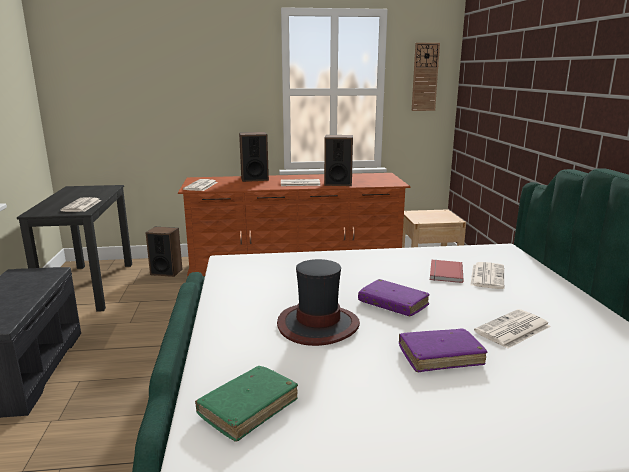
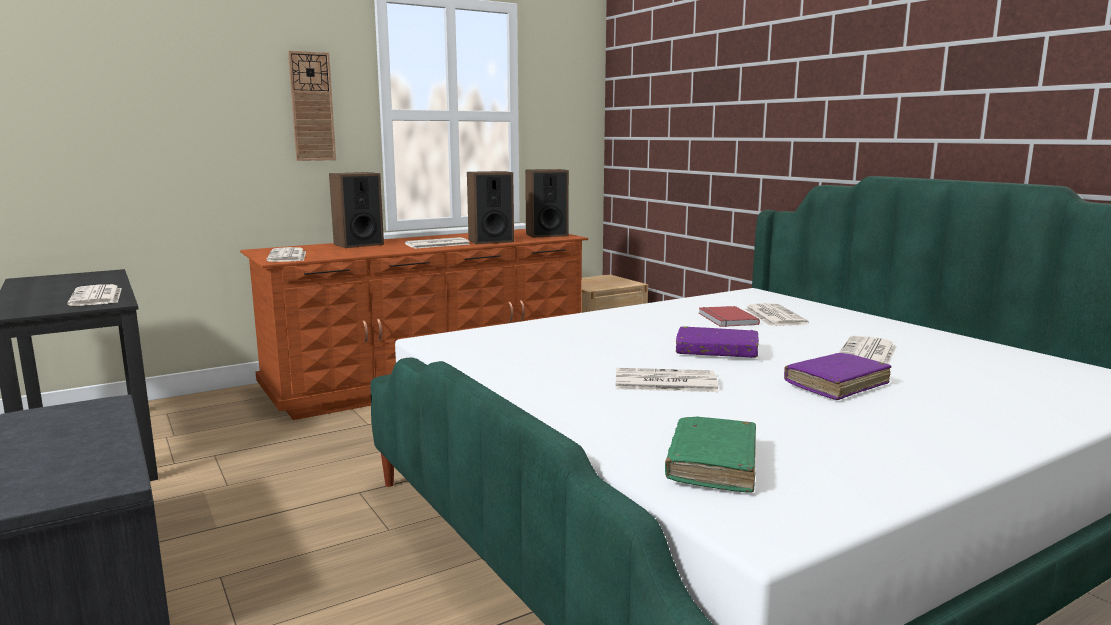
camera: 25 degrees left, 5 degrees down
(166, 272) = (219, 411): speaker -> speaker (546, 235)
(318, 325) = (663, 382): hat -> newspaper
(425, 77) = (566, 98): wall clock -> wall clock (312, 107)

